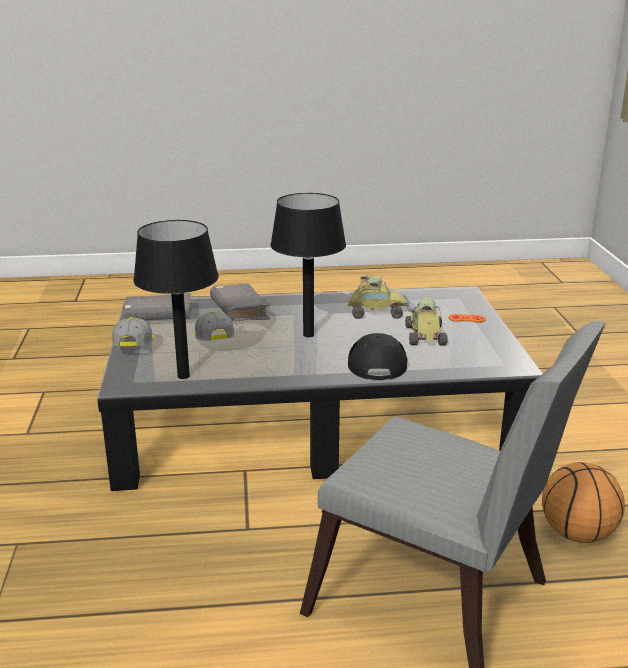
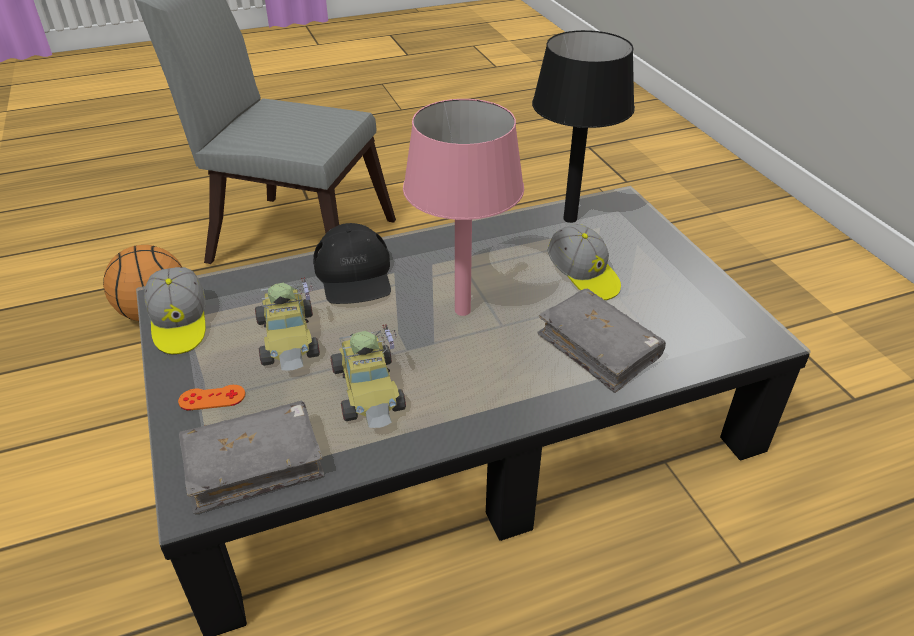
camera: 165 degrees right, 15 degrees up
(135, 347) = (669, 250): cap -> cap (180, 324)
(158, 317) = (704, 311): grey book -> grey book (254, 465)
(308, 335) = (462, 310): black table lamp -> pink table lamp
(377, 311) = (370, 390): toy car -> toy car turned 90 degrees counterclockwise

